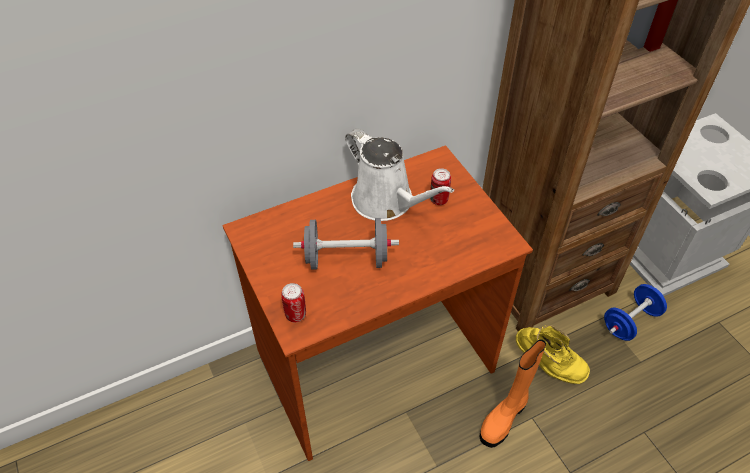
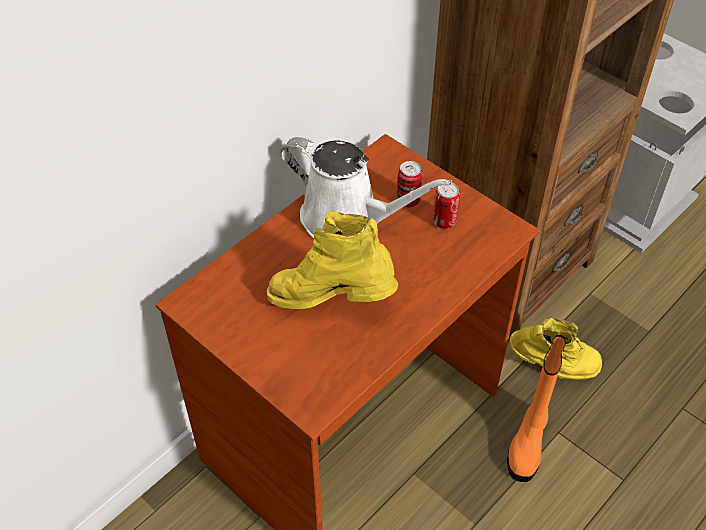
camera: 20 degrees left, 0 degrees up
(295, 315) = (302, 386): can -> can (444, 221)
(347, 259) = (332, 301): grey dumbbell -> yellow boot
(630, 321) = (620, 289): blue dumbbell -> none

